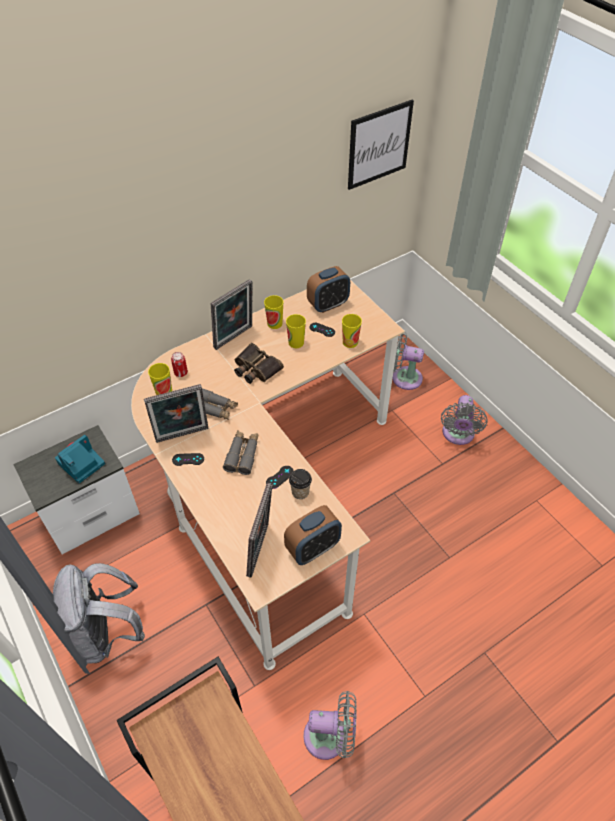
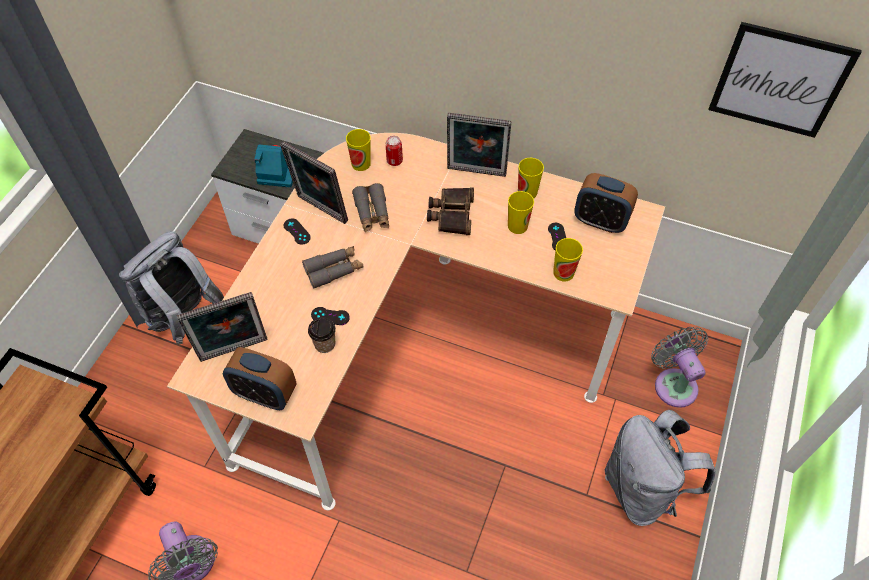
camera: 55 degrees right, 5 degrees up
(458, 435) = (642, 489): grey fan -> grey backpack

